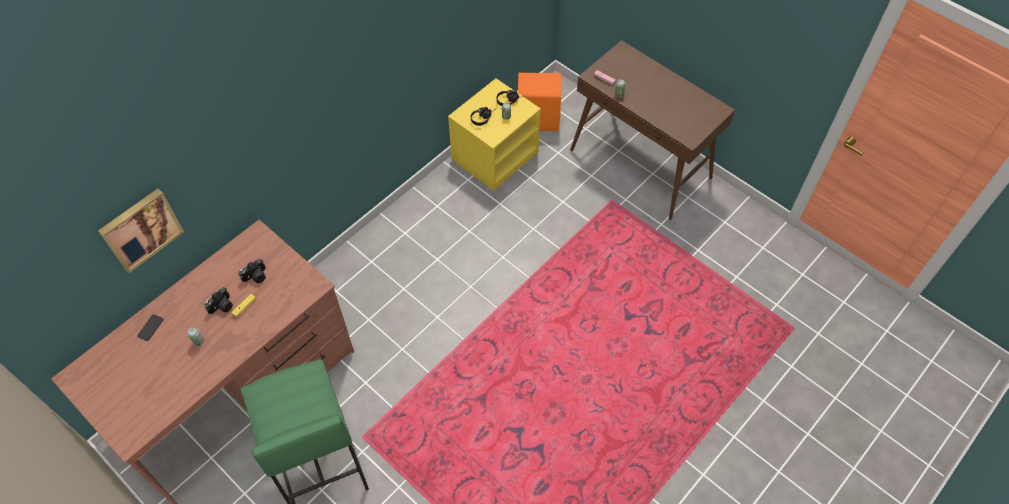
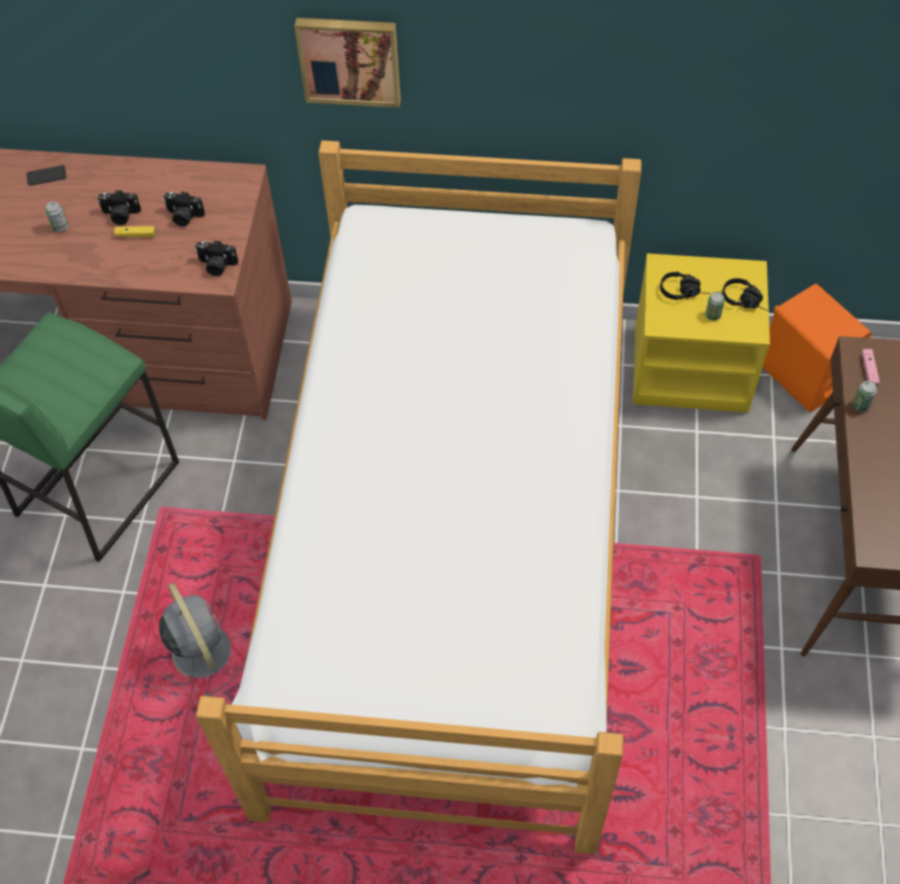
camera: 55 degrees right, 0 degrees up
(140, 229) = (87, 48): picture -> picture (350, 59)
(307, 281) = (217, 266): none -> camera
(466, 467) = (201, 649): none -> grey fan
(504, 313) = (455, 544): none -> bed

